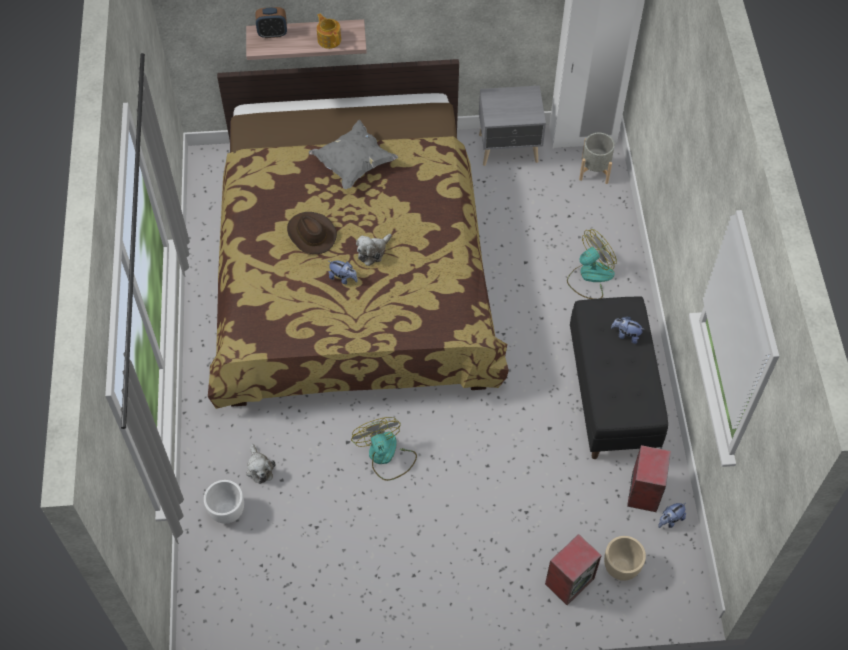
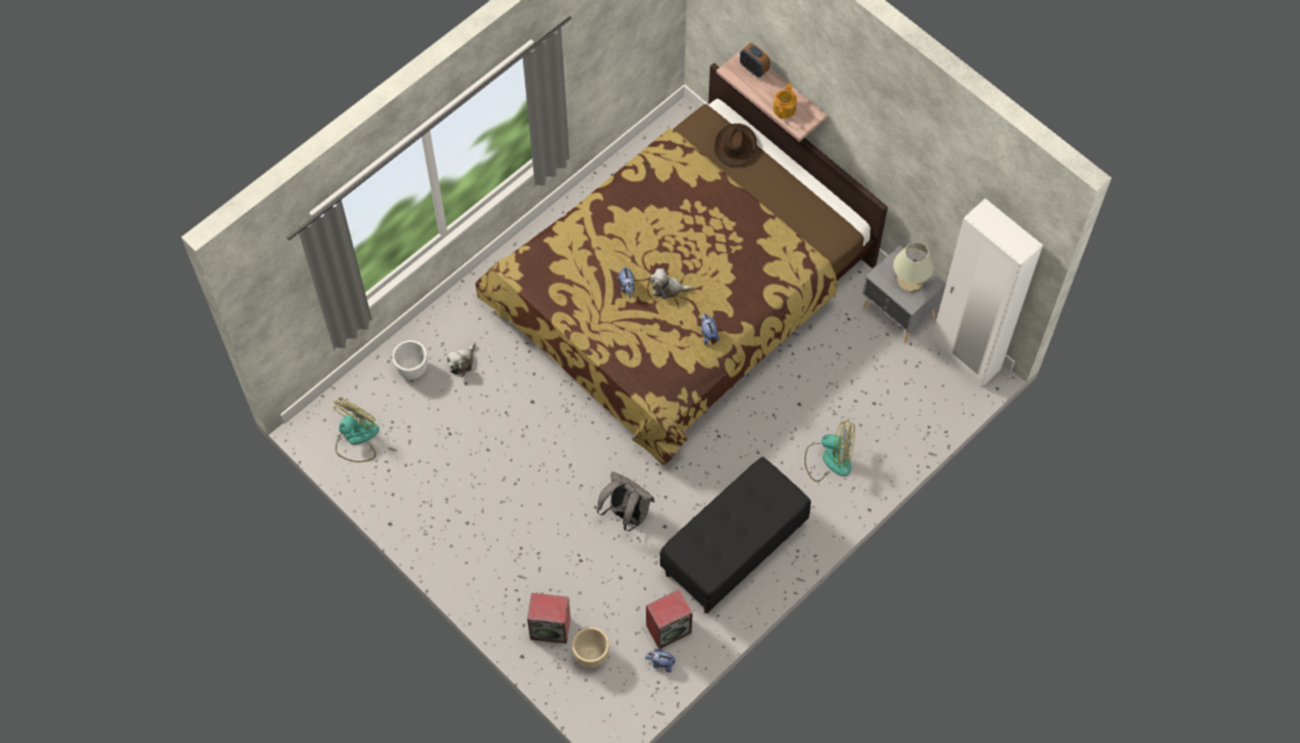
camera: 50 degrees right, 5 degrees up
(311, 234) = (645, 237): brown hat -> brown hat (735, 146)
(353, 164) = (734, 215): grey pillow -> none
(386, 456) = (543, 435): fan -> fan (356, 438)
(513, 447) = (626, 513): none -> grey backpack
(515, 103) = (910, 280): none -> beige table lamp
(594, 170) = (938, 389): grey planter -> none
(626, 335) = (763, 512): plush toy -> plush toy (708, 334)

